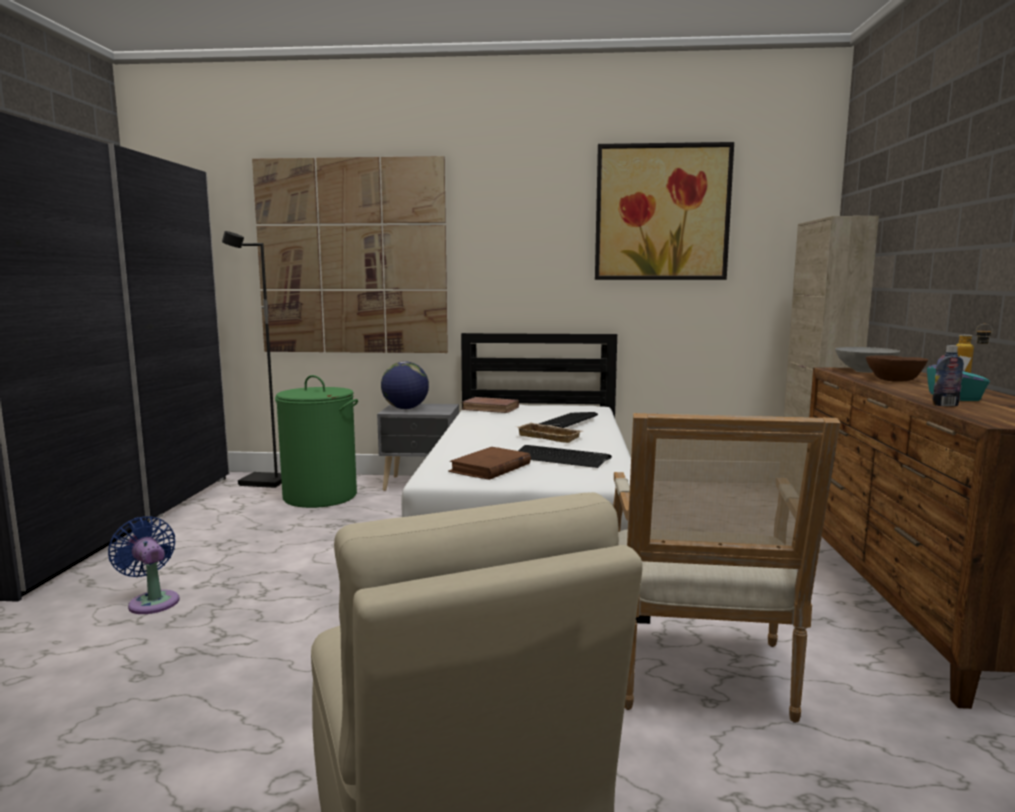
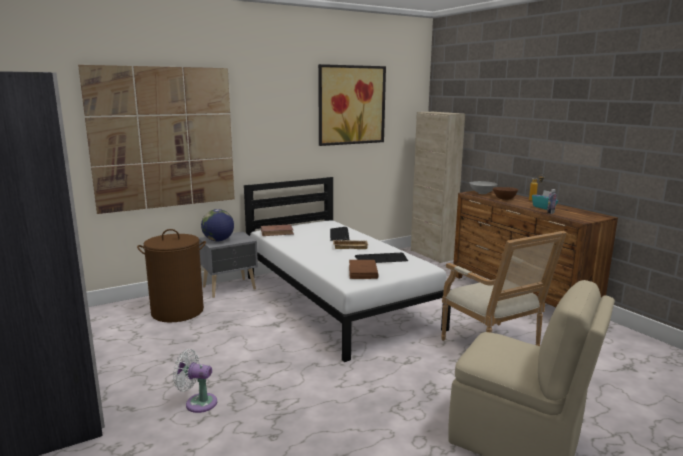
camera: 35 degrees left, 5 degrees up
(152, 601) = (198, 402): blue fan -> white fan
(263, 482) = (115, 312): black floor lamp -> none
(320, 496) = (177, 311): green laundry basket -> brown laundry basket

